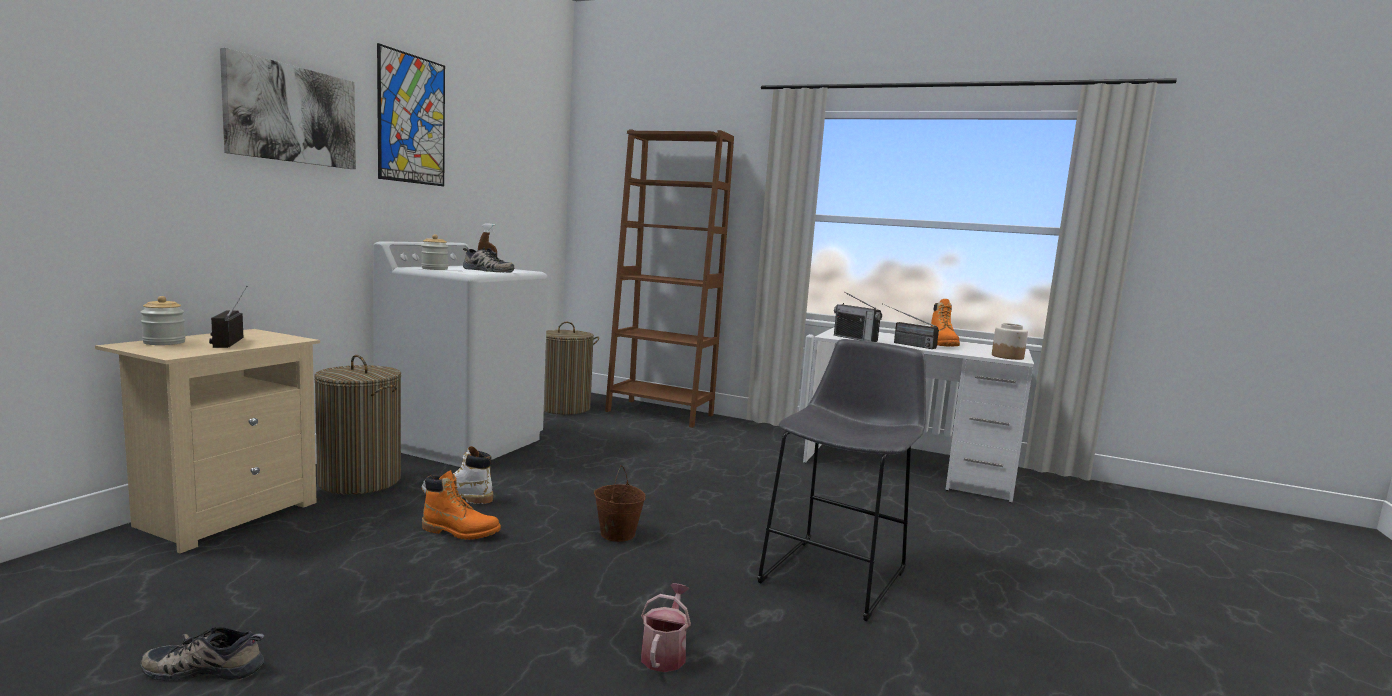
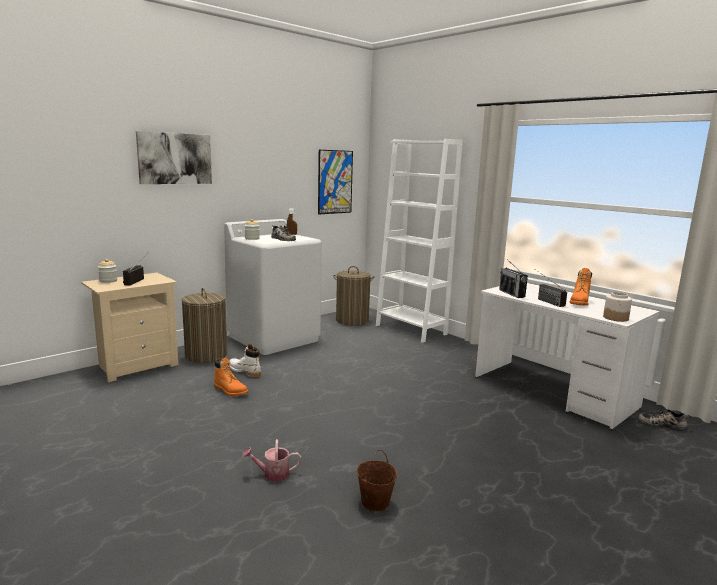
camera: 25 degrees right, 5 degrees up
(207, 667) = (85, 435): shoe -> shoe (662, 424)
(412, 119) = (248, 149): picture -> picture (335, 182)
(617, 534) = (308, 405): brown bucket -> brown bucket (375, 502)
(659, 413) = (410, 330): brown bookcase -> white bookcase
(665, 653) = (272, 474): watering can -> watering can turned 135 degrees counterclockwise
(838, 573) = (417, 452): grey stool -> none

